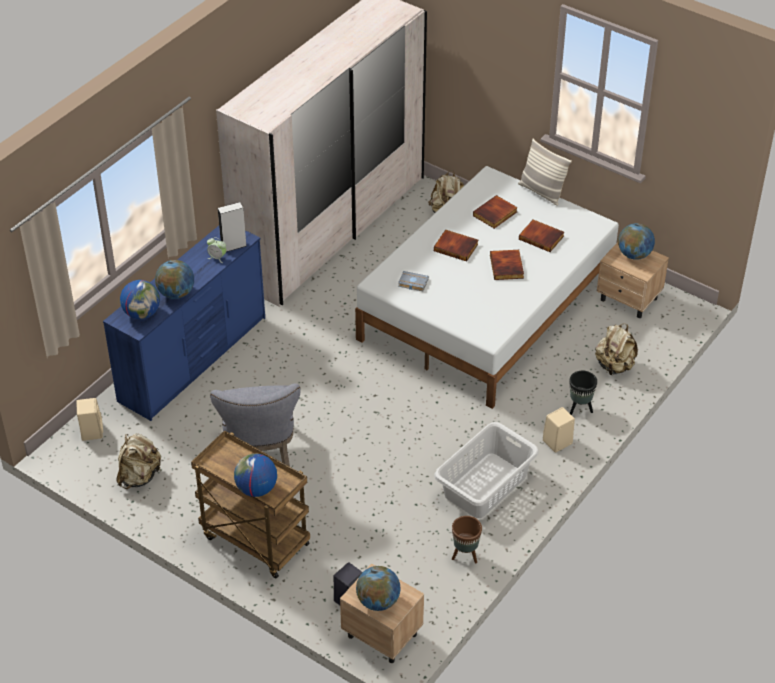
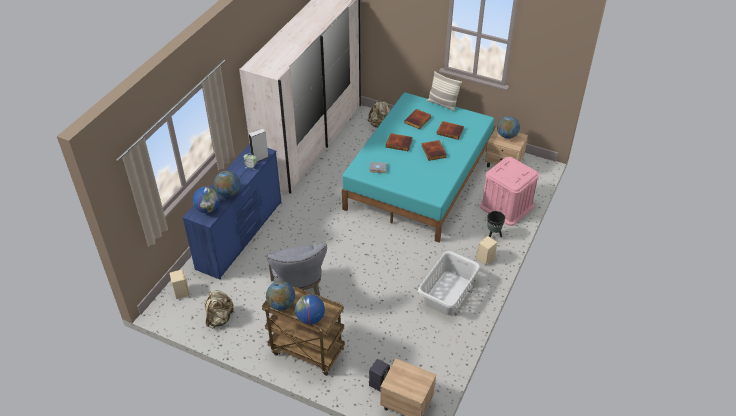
camera: 10 degrees left, 0 degrees up
(378, 601) = (407, 384): globe -> globe (281, 304)
(465, 556) = (447, 341): brown planter -> none
(488, 307) = (419, 179): white bed -> turquoise bed
(614, 366) = (506, 206): beige backpack -> pink storage box

